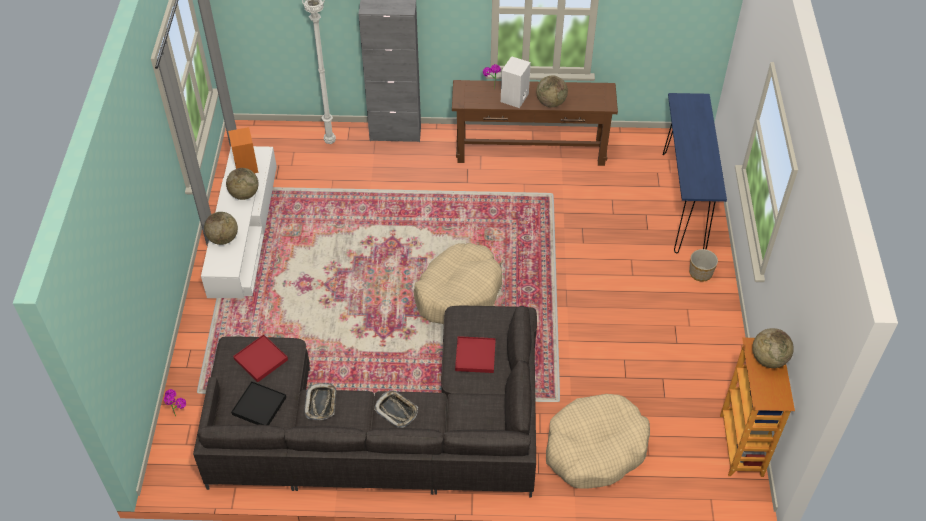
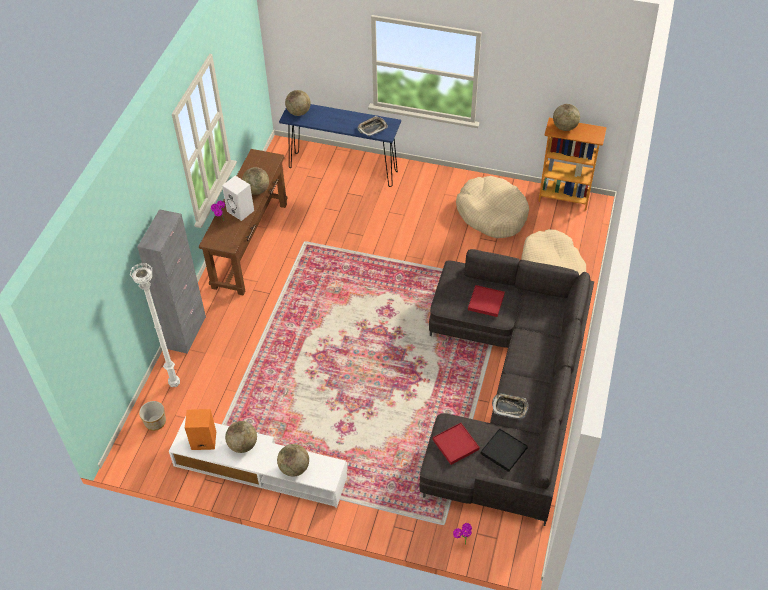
camera: 75 degrees left, 0 degrees up
(396, 410) = (526, 359): tray -> tray (372, 128)
(458, 292) = (388, 321): beige dog bed -> beige dog bed (492, 214)
(691, 105) = (298, 112): none -> globe
(701, 273) = (414, 178): planter -> planter (155, 422)

